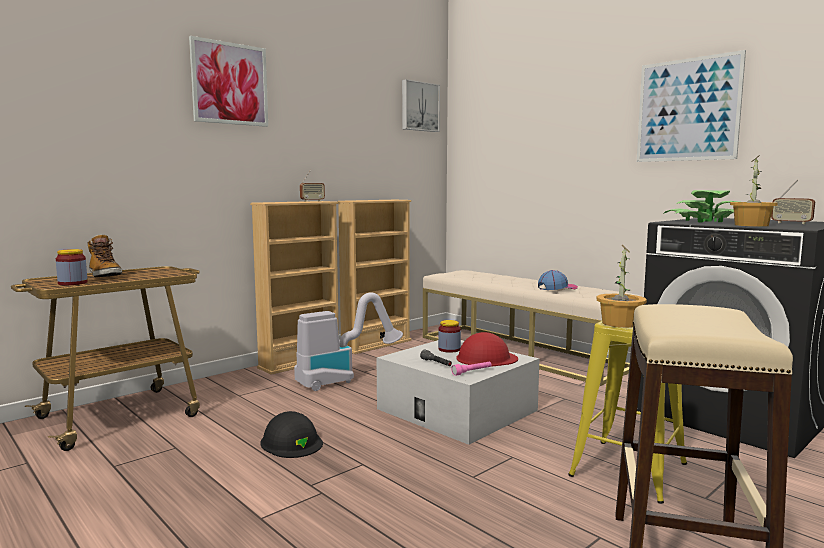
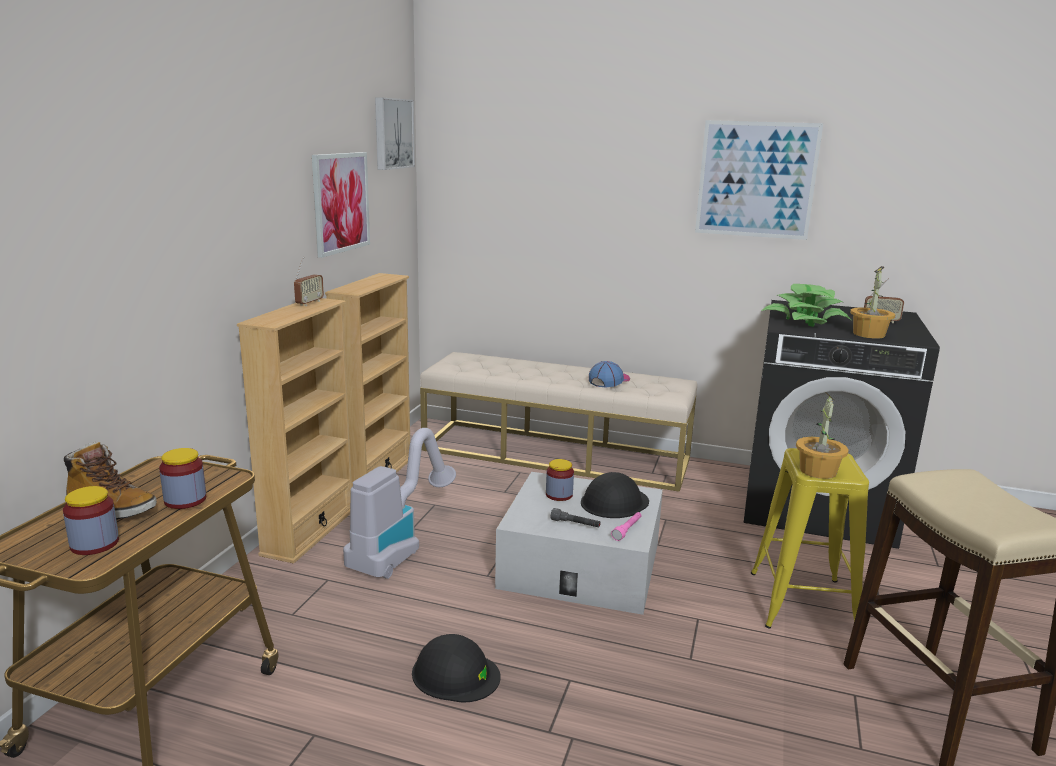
camera: 30 degrees left, 10 degrees up
(141, 276) = (185, 500): none -> jar
(229, 84) = (193, 137): picture -> picture (340, 202)
(486, 358) = (614, 502): red hard hat -> black hard hat

